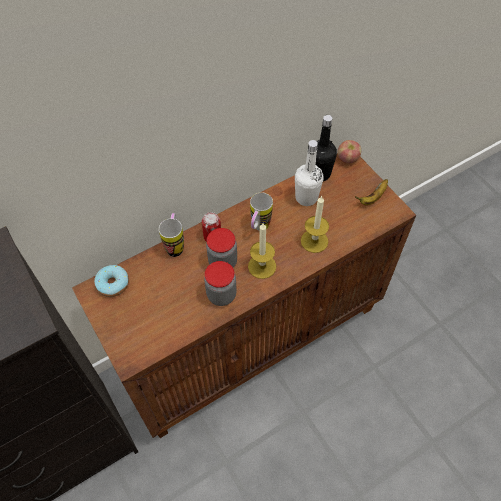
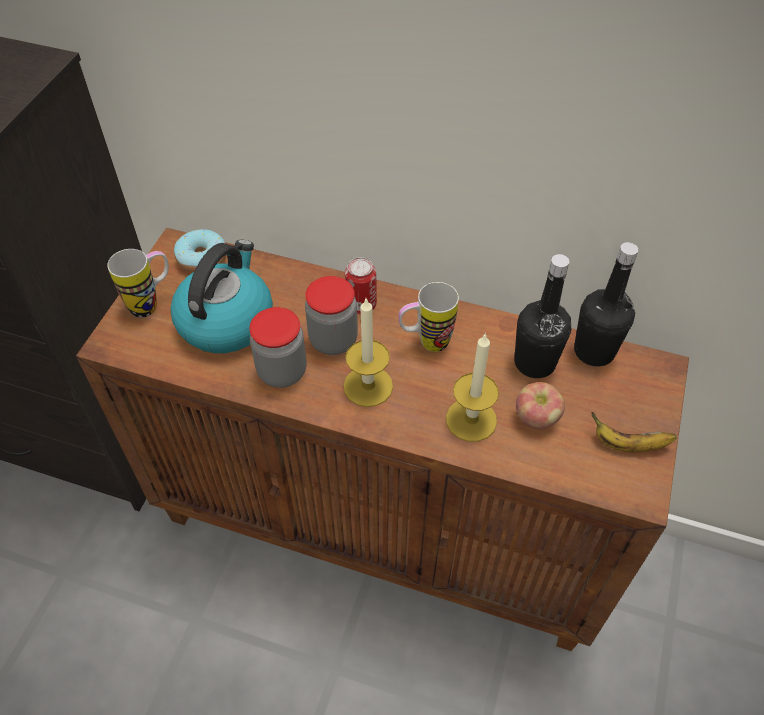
camera: 50 degrees right, 5 degrees down
(166, 298) = (226, 320): none -> kettle
(175, 245) = (312, 277): mug -> mug (152, 303)
(306, 197) = (534, 363): white bottle -> black bottle
(348, 159) = (661, 368): apple -> apple (536, 418)

